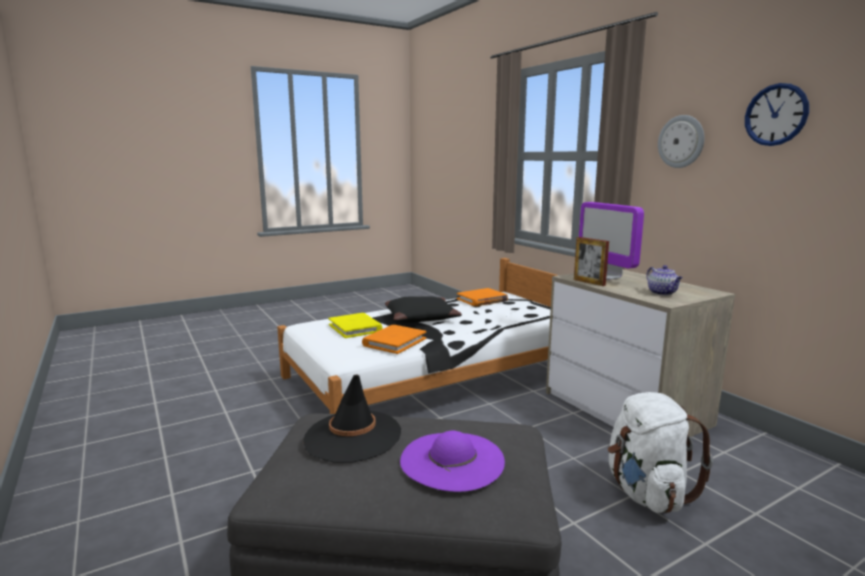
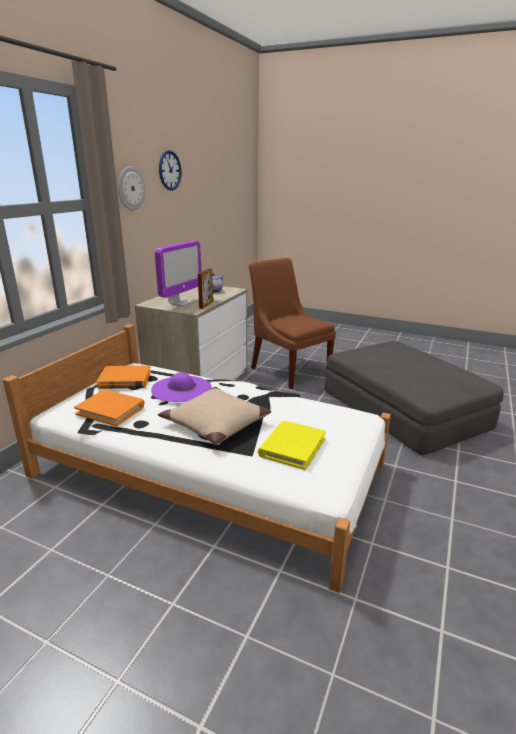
camera: 125 degrees left, 10 degrees up
(352, 436) = (427, 374): black hat -> none
(394, 342) = (300, 409): orange book -> orange book (125, 380)
(421, 318) = (215, 424): black pillow -> beige pillow
(452, 460) = (398, 351): purple hat -> purple hat (181, 389)
(646, 493) = (288, 369): white backpack -> brown chair

